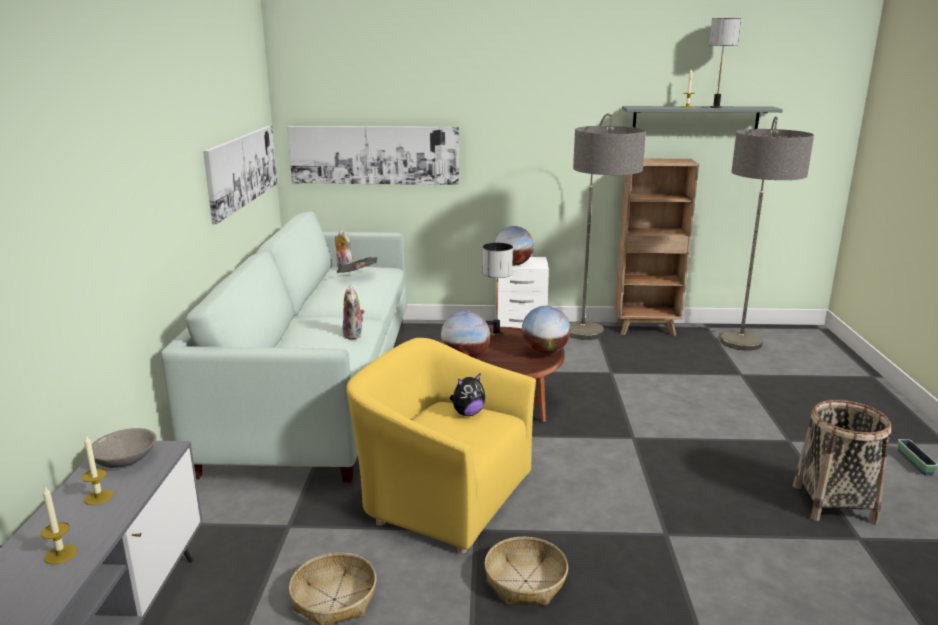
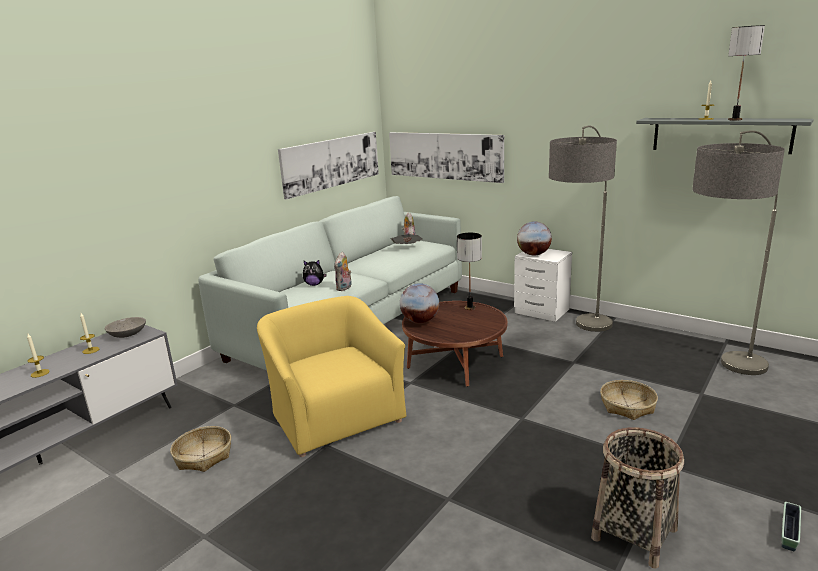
camera: 35 degrees right, 0 degrees up
(467, 413) = (354, 359): plush toy -> plush toy (314, 284)
(525, 581) = (312, 490): basket -> basket (627, 406)
(545, 352) = (484, 329): globe -> none
(647, 329) = (657, 333): brown bookcase -> none

